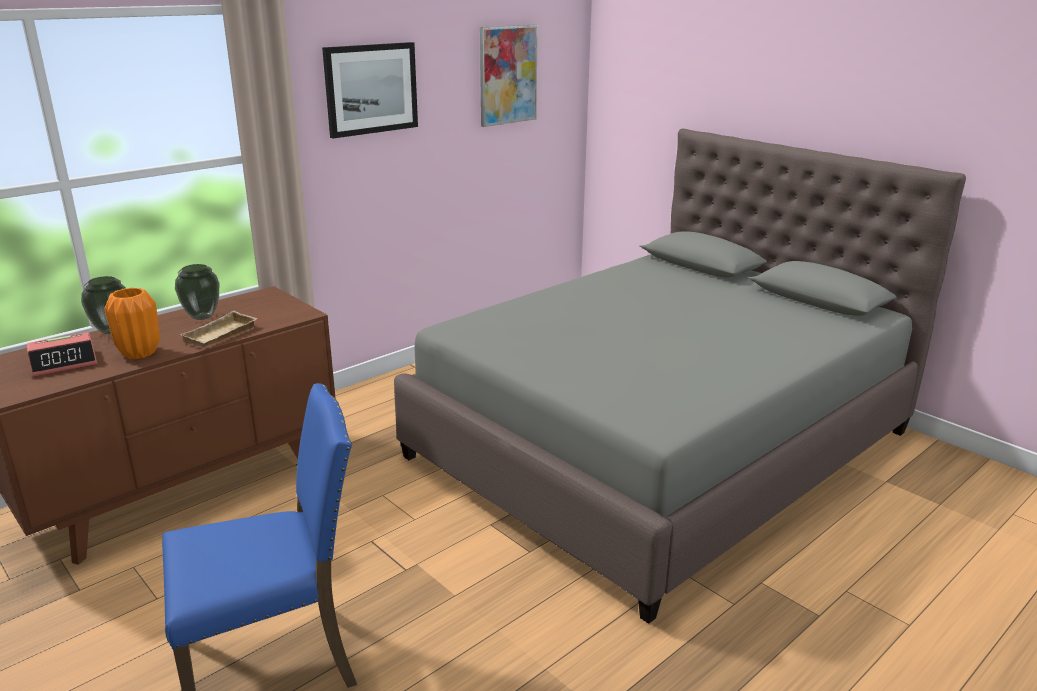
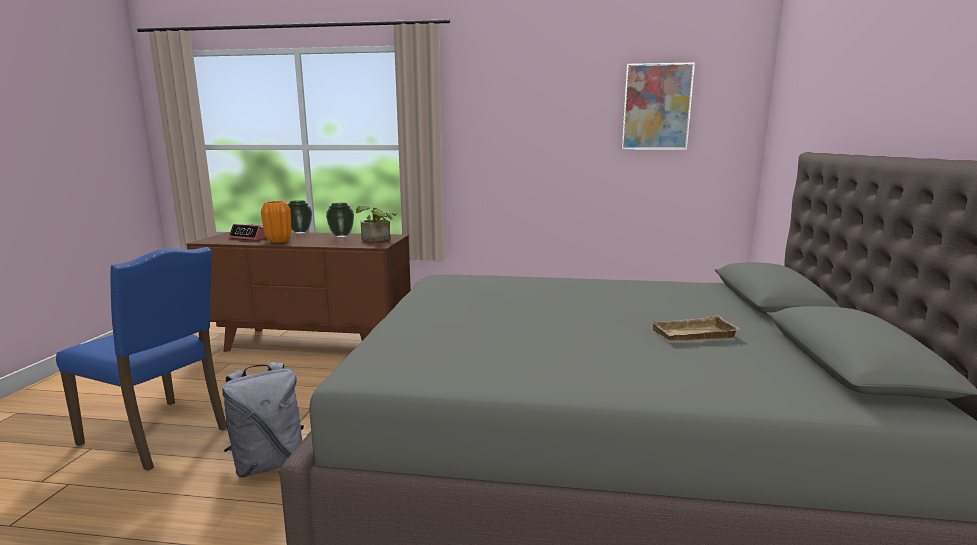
camera: 50 degrees right, 10 degrees down
(221, 335) = (321, 243): beige tray -> beige tray (693, 335)
(266, 306) = (376, 239): none -> potted plant
(371, 89) = (513, 108): picture -> none
(451, 597) = (269, 463): none -> grey backpack

